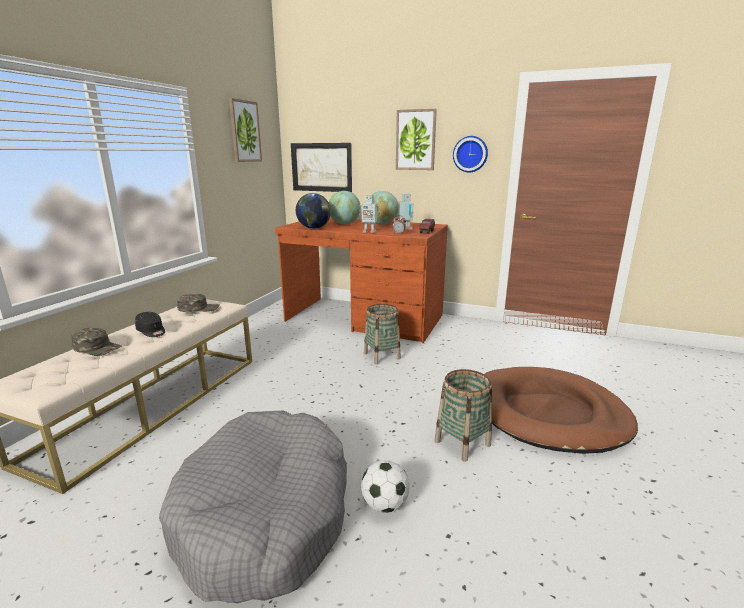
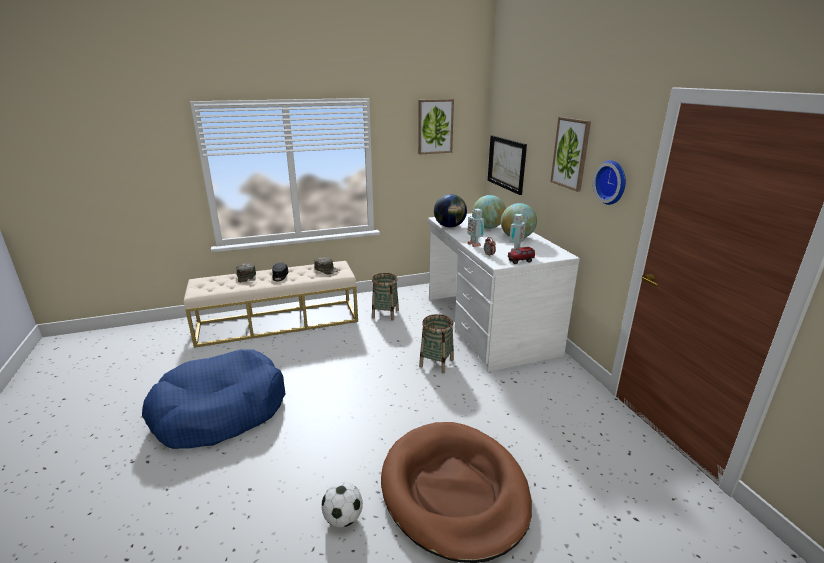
camera: 50 degrees right, 5 degrees up
(265, 515) = (220, 411): grey dog bed -> blue dog bed
(364, 318) = (488, 325): brown desk -> white desk
(385, 505) = (258, 450): football -> football (343, 519)
(462, 443) = (355, 456): basket -> basket (385, 314)

